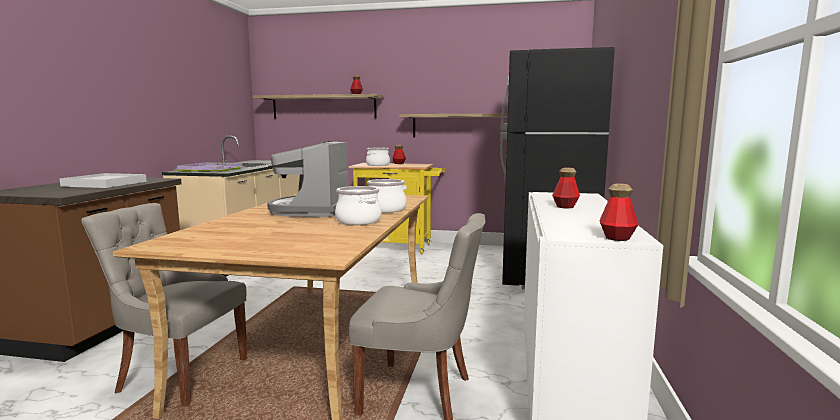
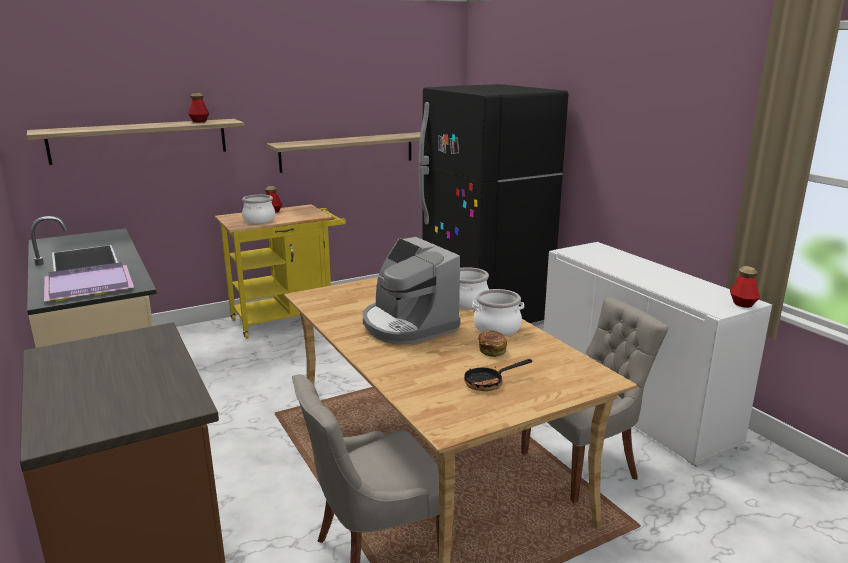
camera: 40 degrees left, 10 degrees up
(105, 184) = (130, 367): white tray -> none
(251, 238) = (489, 383): none -> frying pan
(314, 227) = (492, 350): none -> bread
(565, 206) = (630, 270): bottle -> none

